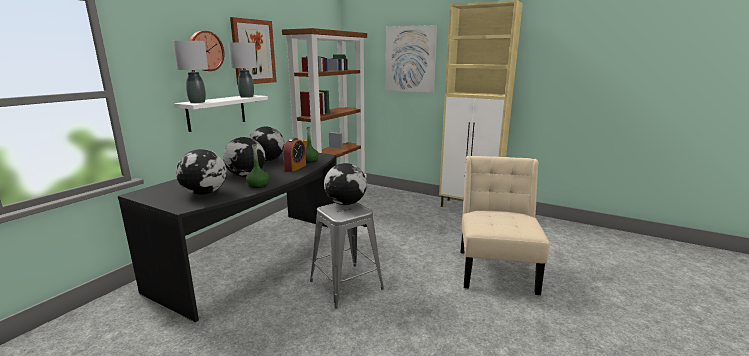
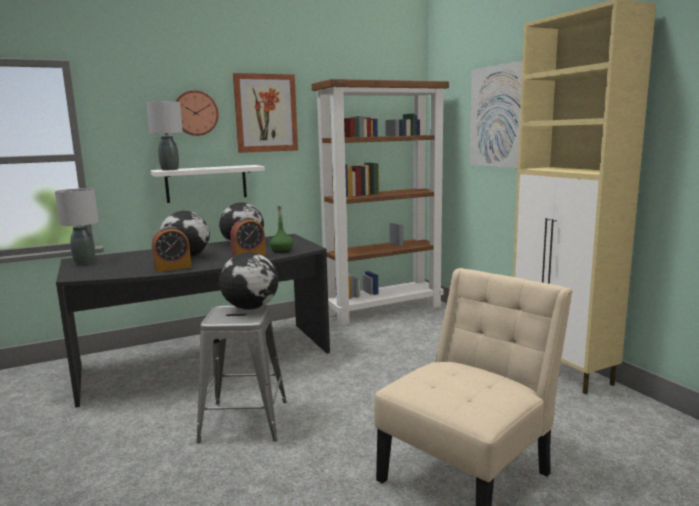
camera: 35 degrees right, 5 degrees down
(204, 193) = (116, 268): globe -> none
(247, 96) = (239, 166): grey table lamp -> grey table lamp (85, 262)
(258, 185) = (173, 268): green bottle -> alarm clock

